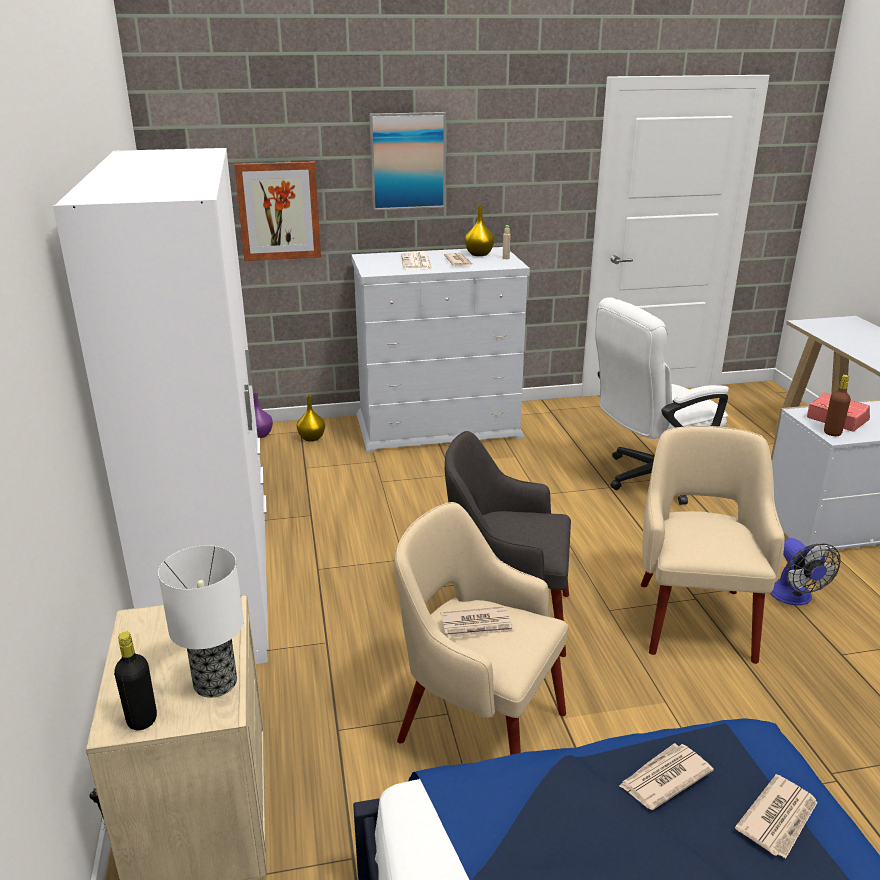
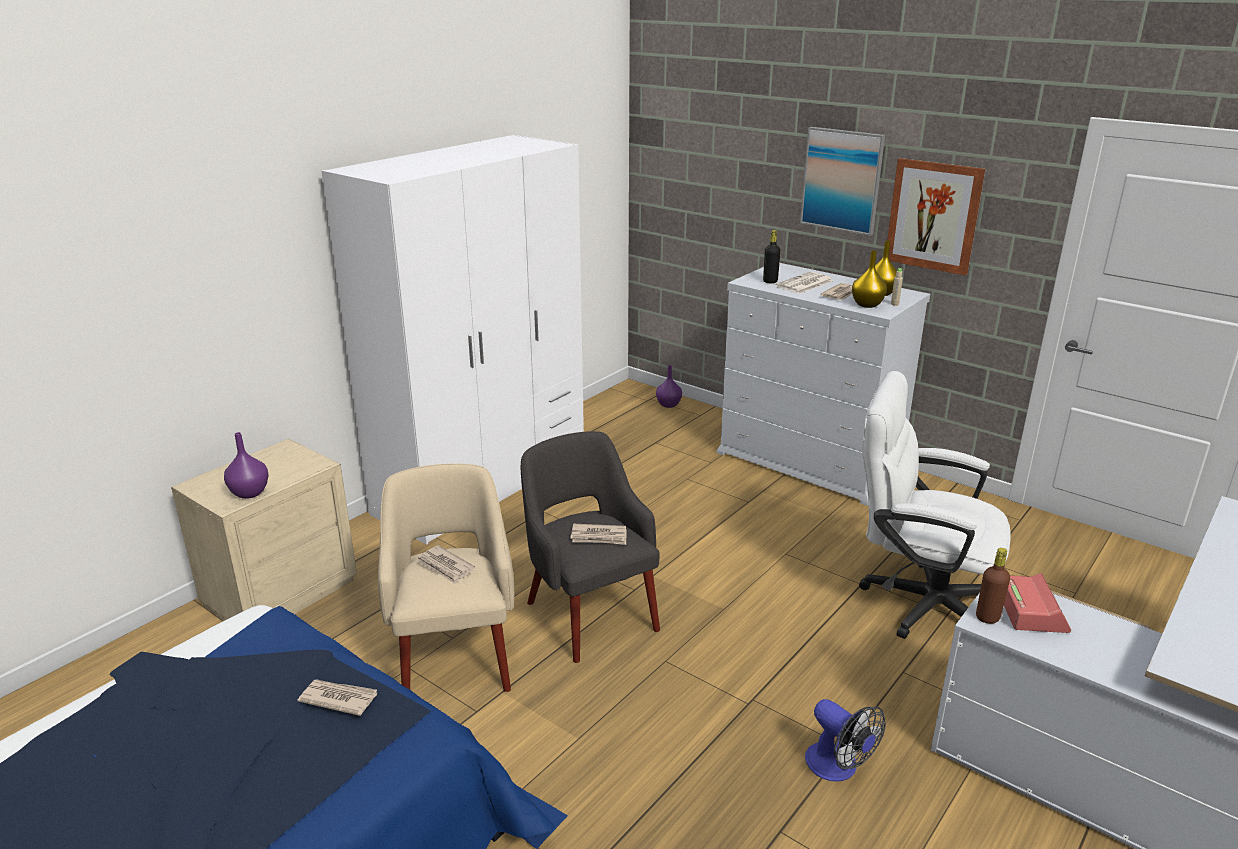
camera: 50 degrees right, 0 degrees up
(142, 720) = (203, 489): black bottle -> black bottle (770, 281)
(215, 682) = (250, 492): table lamp -> purple vase
(279, 211) = (722, 206): picture -> picture (933, 216)
(311, 438) = (698, 423): yellow vase -> yellow vase (866, 304)
(694, 618) = (715, 713): beige armchair -> none
(779, 818) = (340, 766): newspaper -> newspaper (599, 537)
(794, 597) = (838, 768): fan -> fan turned 75 degrees counterclockwise

